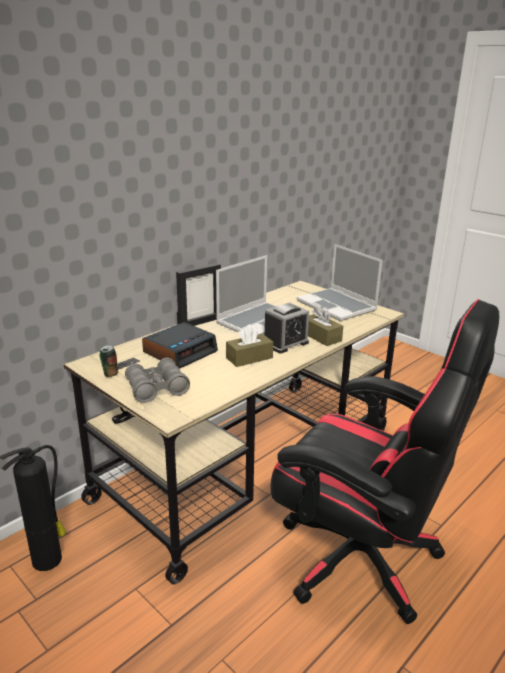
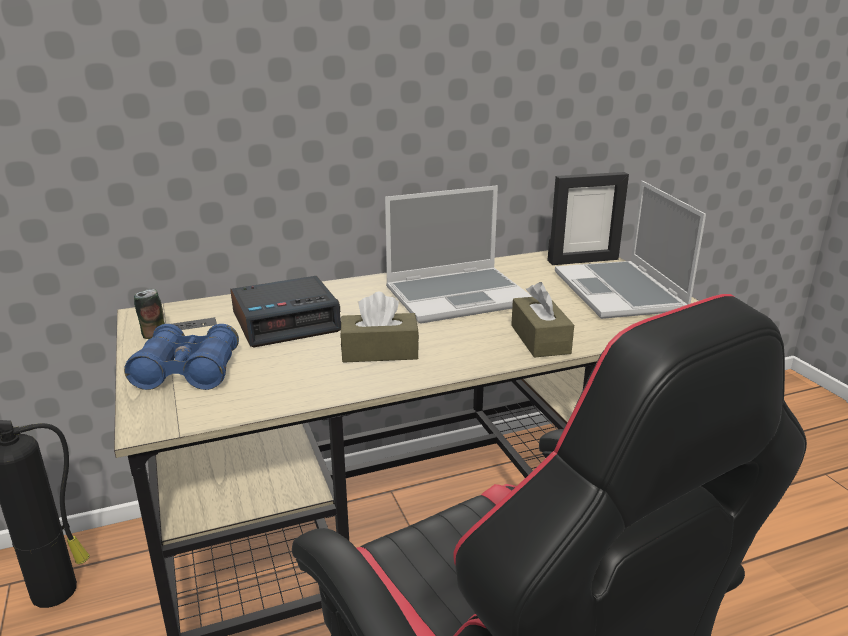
camera: 25 degrees right, 0 degrees up
(157, 389) = (188, 371): grey binoculars -> blue binoculars
(199, 322) = (365, 282): picture frame -> picture frame (583, 260)
(285, 343) = (465, 339): alarm clock -> none

